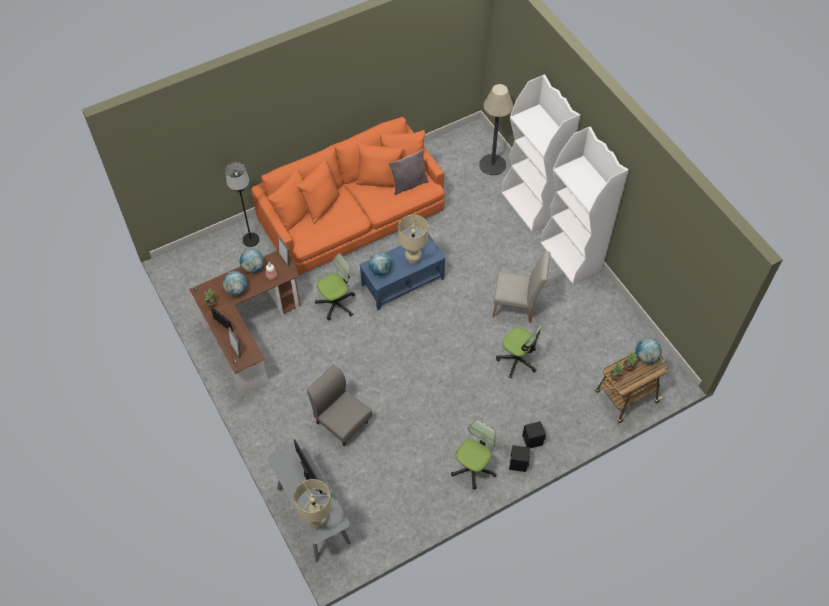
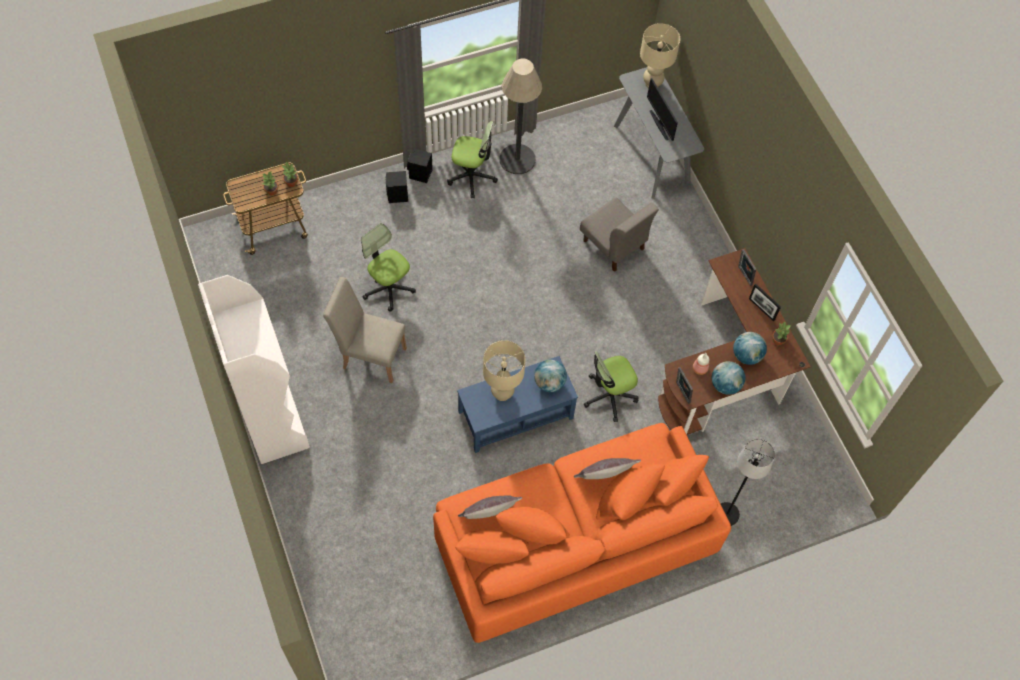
camera: 175 degrees left, 5 degrees up
(336, 214) = (604, 478): none -> grey pillow
(473, 468) = (472, 176): office chair -> office chair turned 120 degrees counterclockwise
(492, 165) = (341, 600): floor lamp -> floor lamp (517, 159)
(531, 206) = (303, 513): white bookcase -> none
(645, 357) = (246, 199): globe -> none

